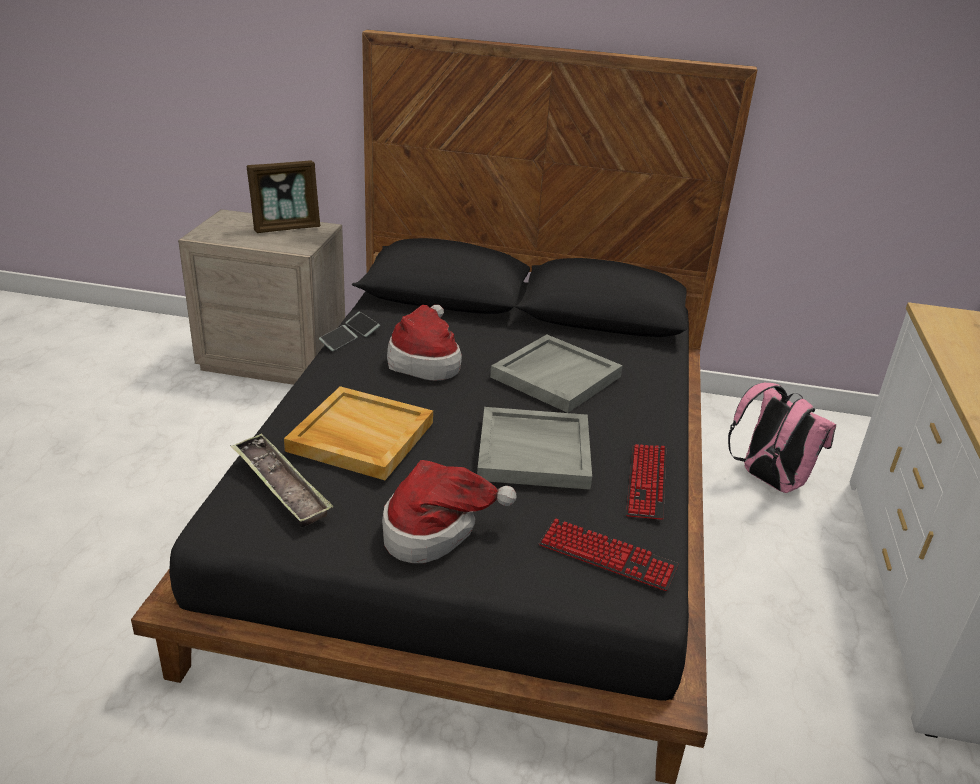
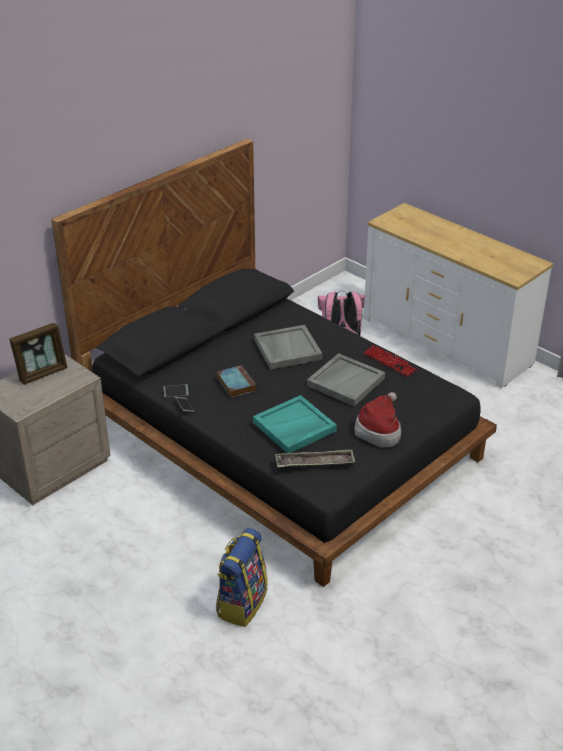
camera: 55 degrees left, 5 degrees up
(89, 599) = (241, 603): none -> backpack
(286, 228) = (42, 373): picture frame -> picture frame turned 45 degrees clockwise
(359, 437) = (294, 427): beige tray -> turquoise tray
(425, 361) = (235, 383): hat -> book
(607, 556) = (428, 393): keyboard -> none

